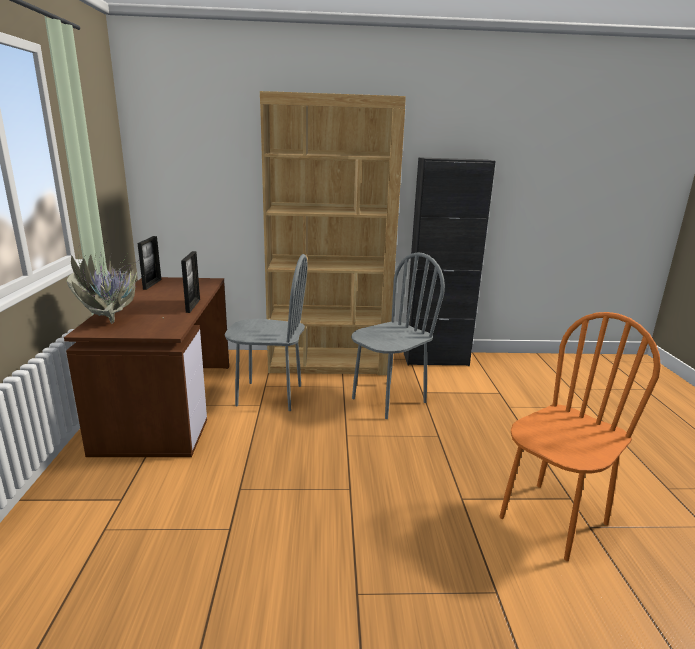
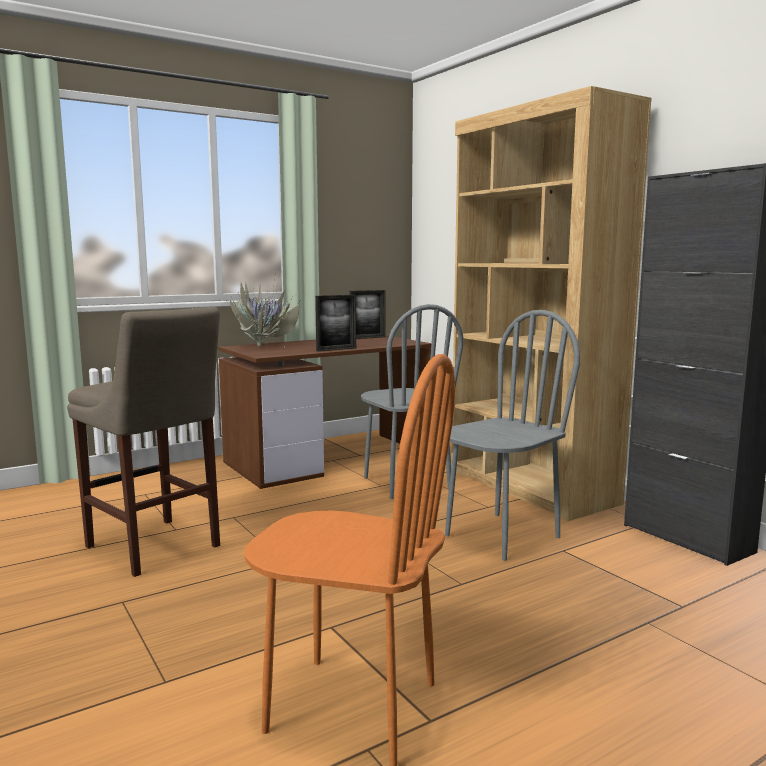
camera: 60 degrees right, 10 degrees down
(261, 550) = (156, 548): none -> beige stool
(388, 400) = (501, 536): grey chair -> grey chair turned 60 degrees counterclockwise

